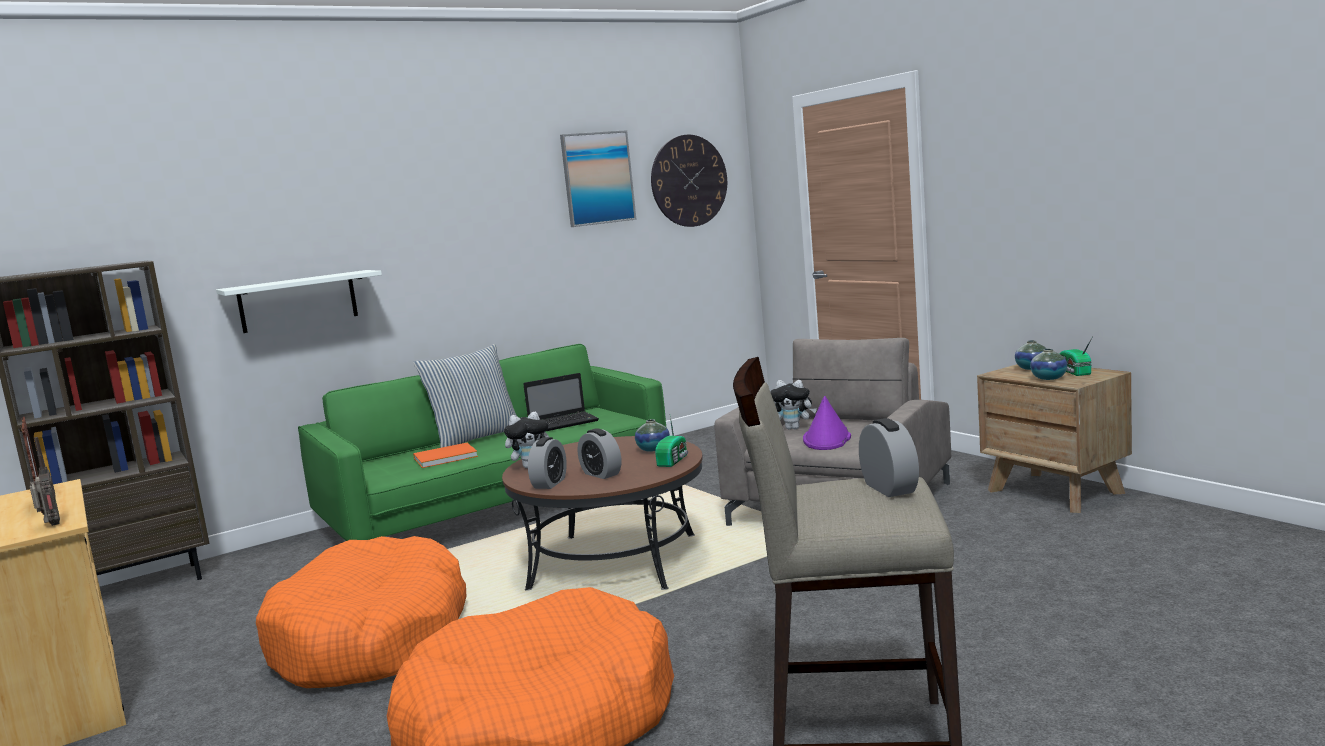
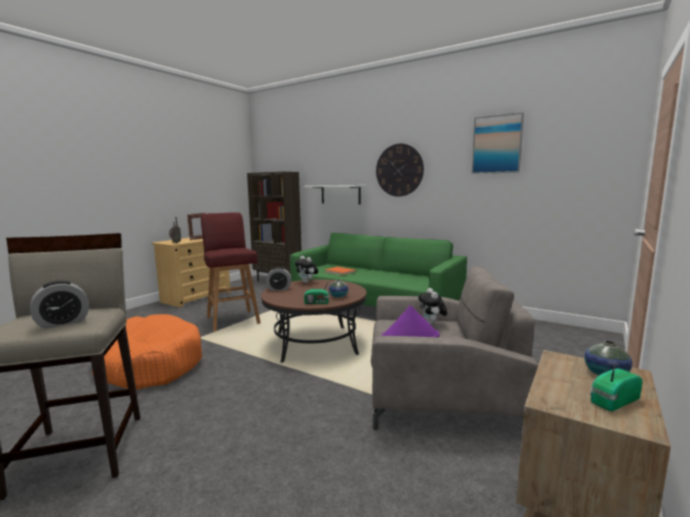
camera: 65 degrees right, 0 degrees up
(371, 639) = (233, 320): orange dog bed -> red stool
(475, 438) = (373, 271): pillow -> none
(564, 423) = (407, 278): laptop -> none
(601, 474) = (293, 294): alarm clock -> none
(689, 181) = (576, 147): wall clock -> wall clock (399, 170)
(1048, 378) = (560, 385): vase -> none

